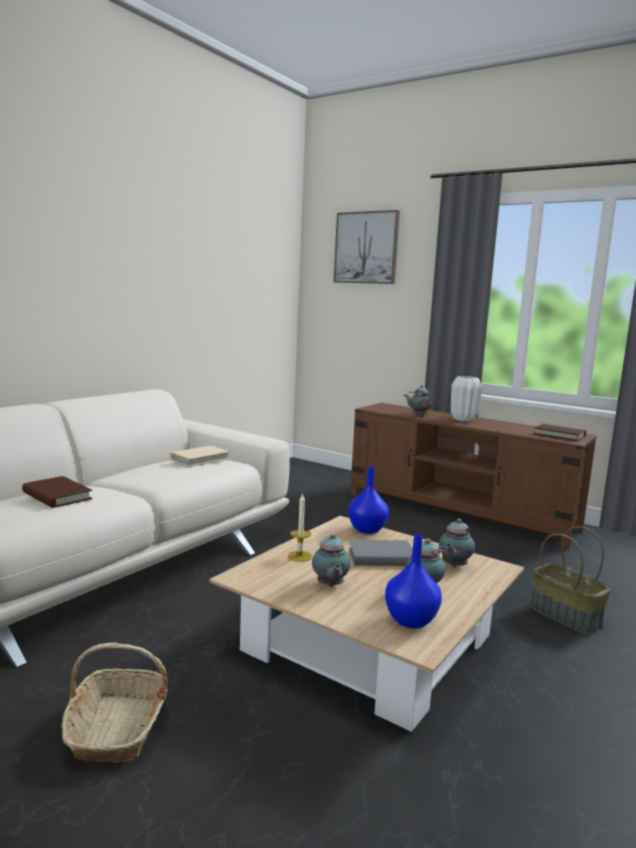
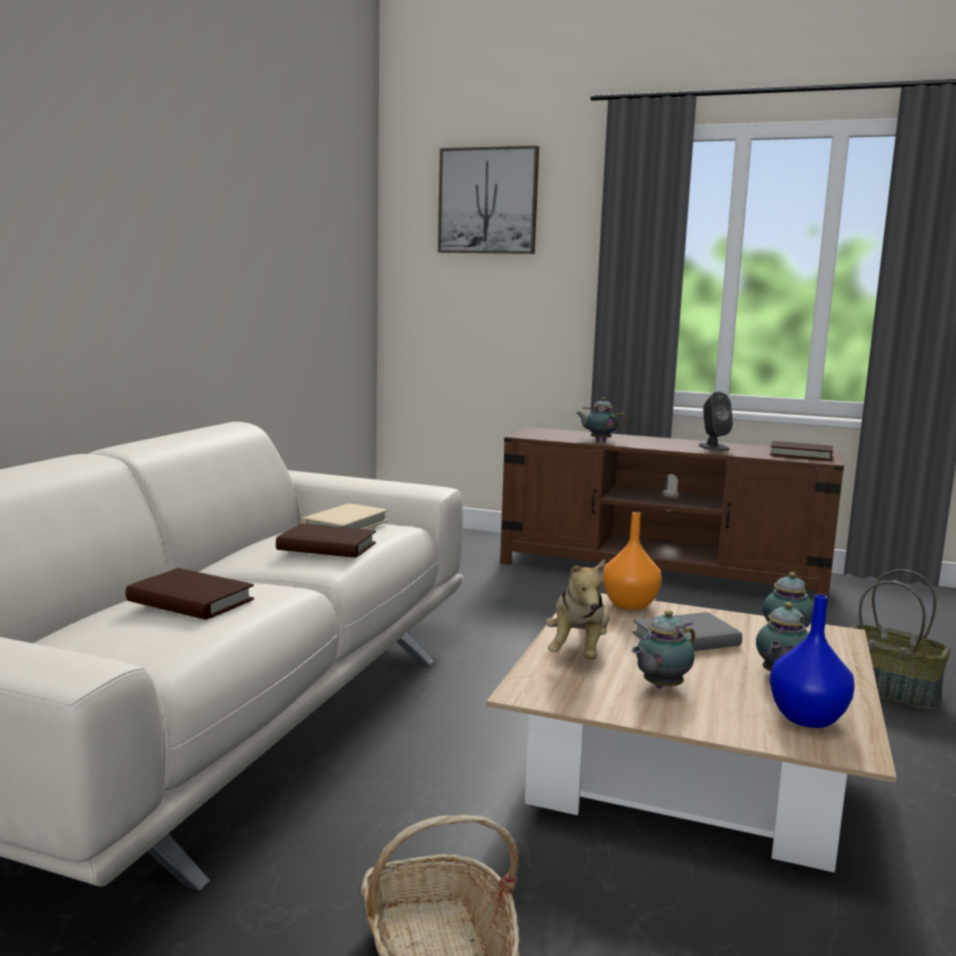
camera: 15 degrees left, 0 degrees up
(172, 471) = (326, 547): none -> brown book
(299, 556) = (579, 652): candle -> plush toy
(330, 586) = (660, 687): teapot -> teapot turned 75 degrees clockwise
(368, 529) = (630, 604): blue vase -> orange vase
(463, 419) = (662, 442): white vase -> none
(498, 425) = (713, 447): none -> grey speaker

